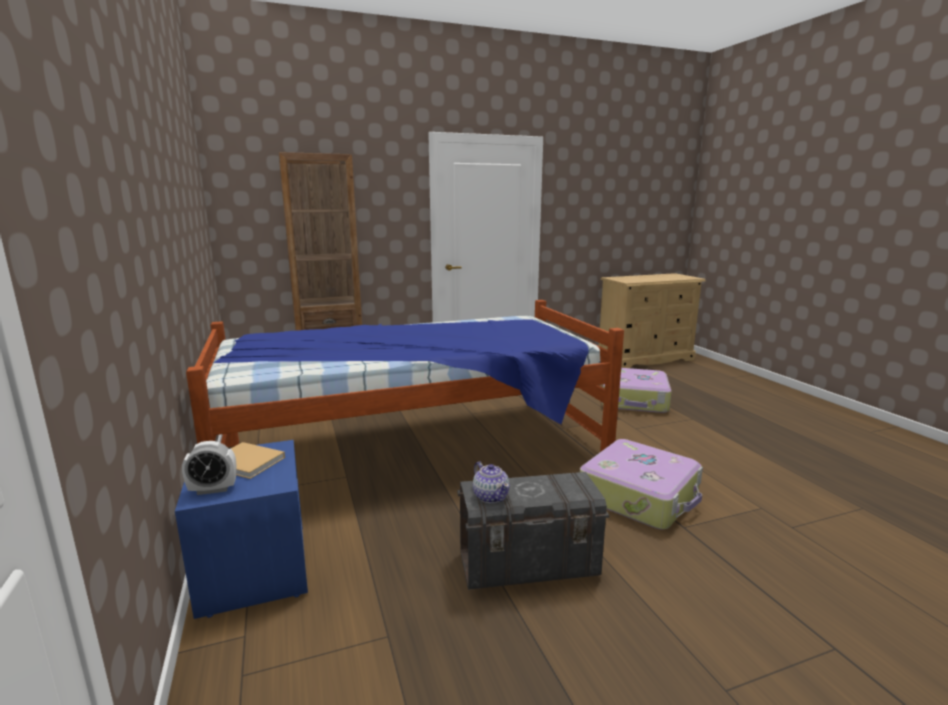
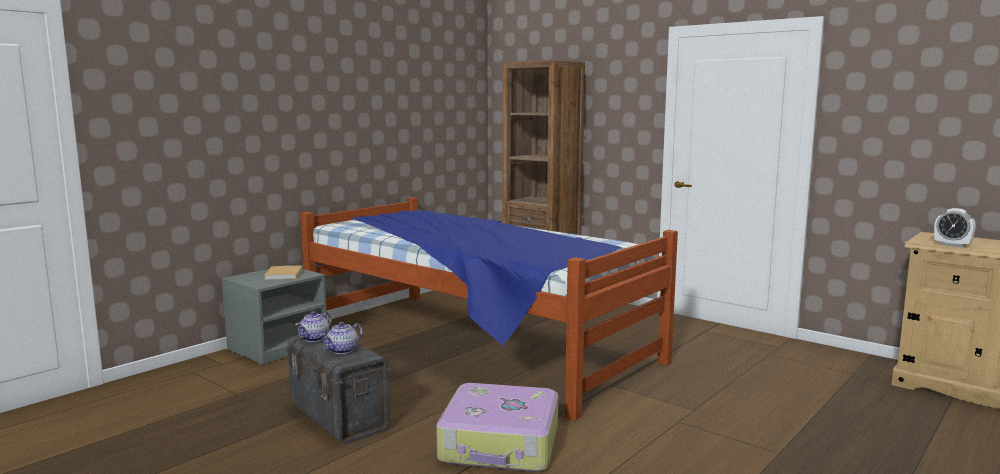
camera: 60 degrees right, 5 degrees down
(213, 489) = (247, 277): alarm clock -> alarm clock (952, 245)
(253, 568) = (278, 347): blue nightstand -> grey nightstand
(547, 487) = (343, 350): none -> teapot
(634, 400) = (776, 409): suitcase -> none

